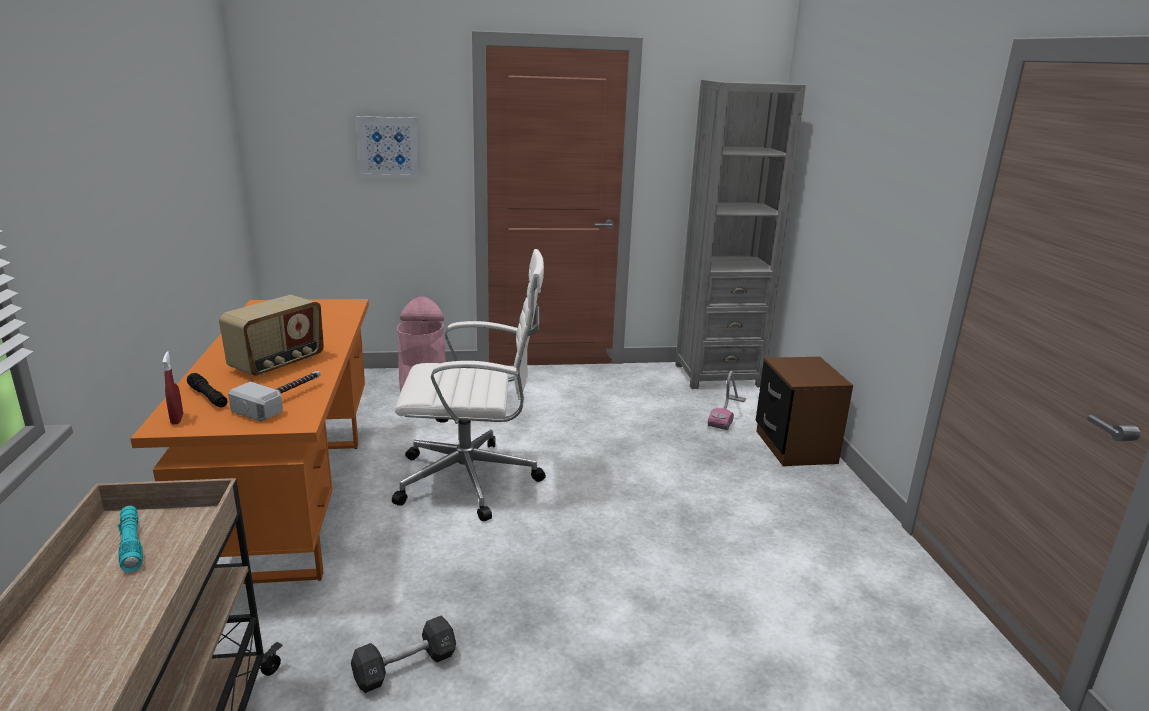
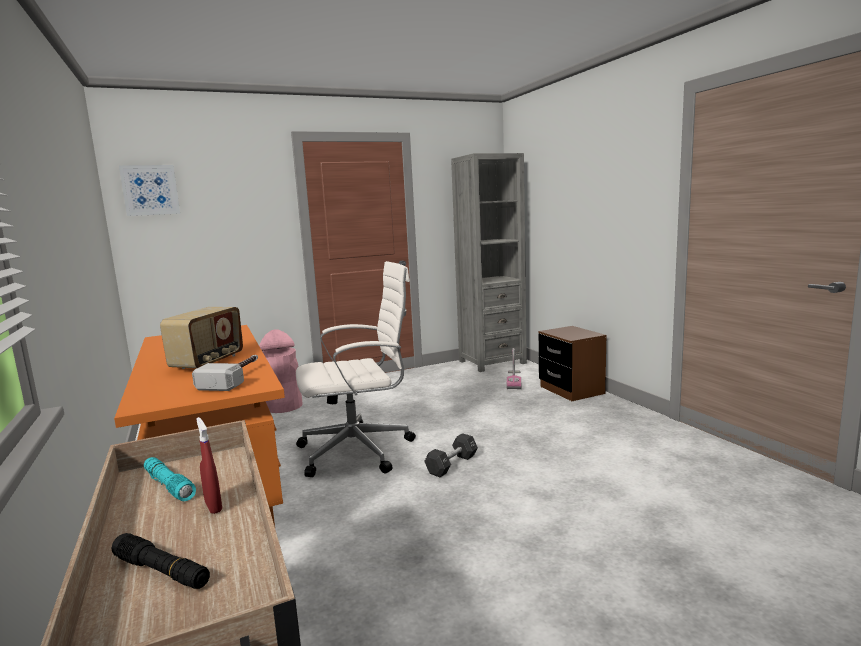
camera: 15 degrees left, 10 degrees down
(177, 419) = (149, 401): red spray bottle -> red spray bottle (213, 506)
(208, 397) = (165, 386): black flashlight -> black flashlight (161, 571)
(389, 147) = (234, 219): picture -> picture (150, 190)
(405, 667) = (389, 581): black dumbbell -> black dumbbell (452, 464)

